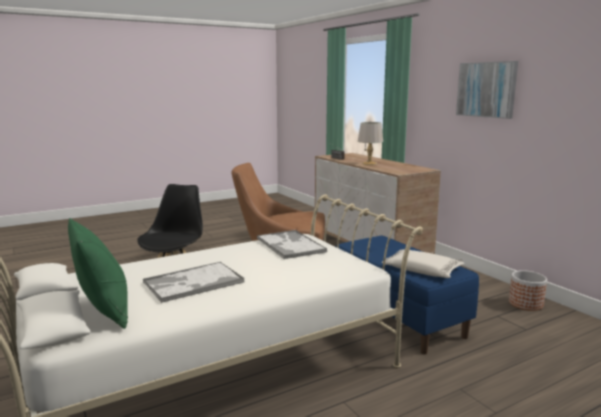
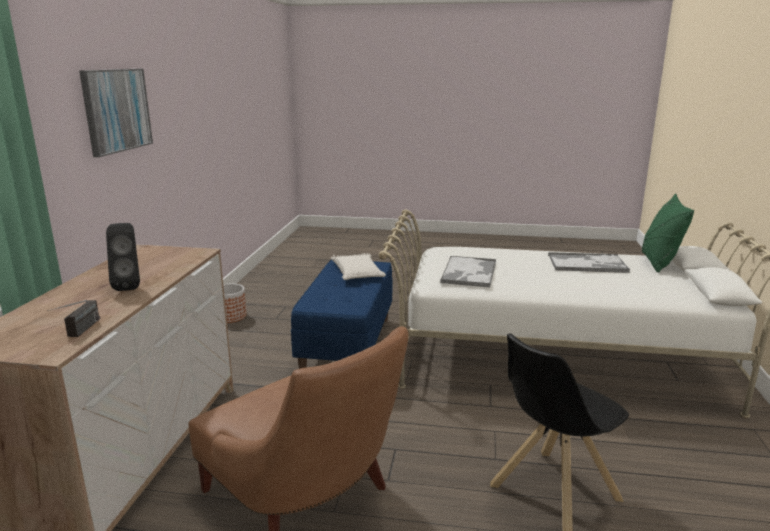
camera: 140 degrees left, 5 degrees up
(369, 163) = (129, 286): grey table lamp -> black speaker

